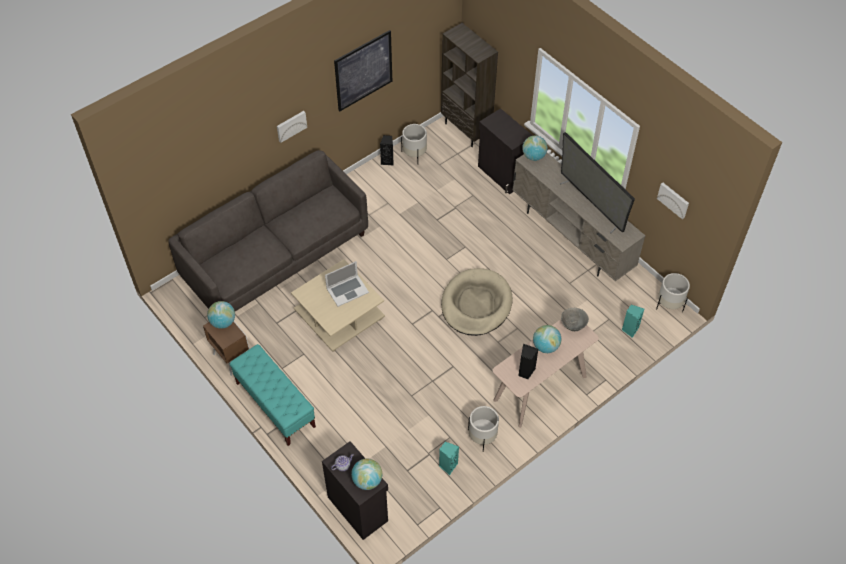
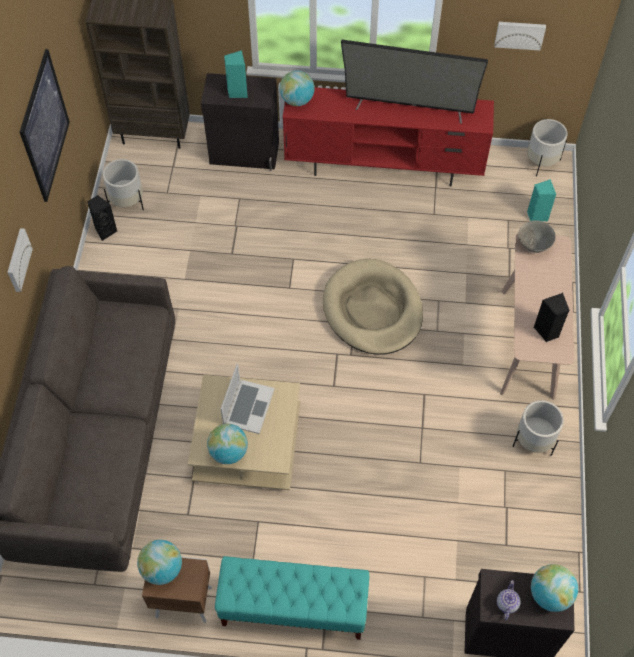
camera: 45 degrees left, 5 degrees up
(448, 465) = (537, 501): turquoise speaker -> turquoise speaker (237, 91)
(545, 346) = (535, 289): globe -> globe (229, 452)
(572, 238) = (384, 167): beige tv stand -> red tv stand

